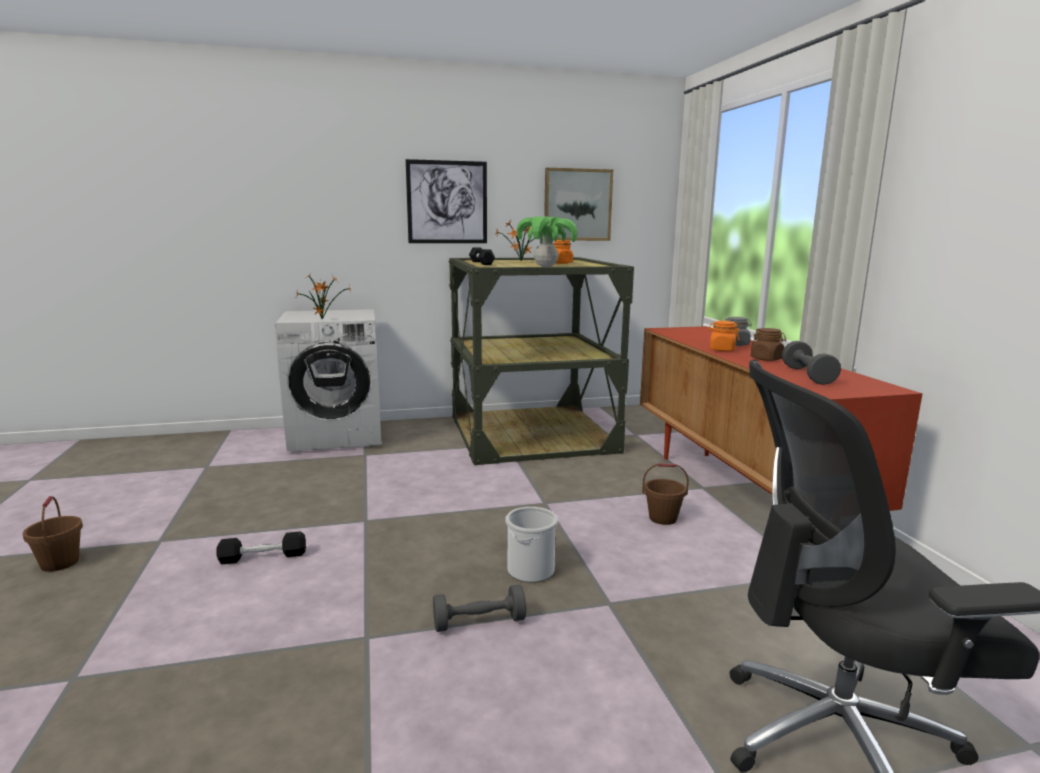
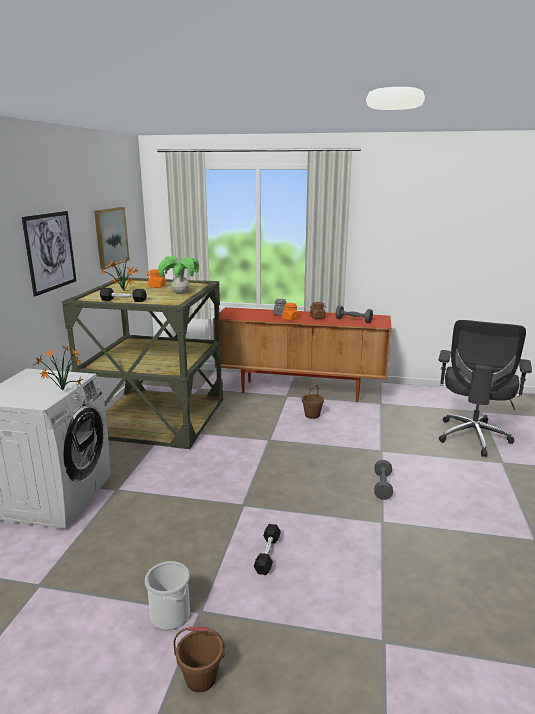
camera: 65 degrees left, 5 degrees up
(531, 571) = (342, 462): bucket -> bucket (170, 615)

